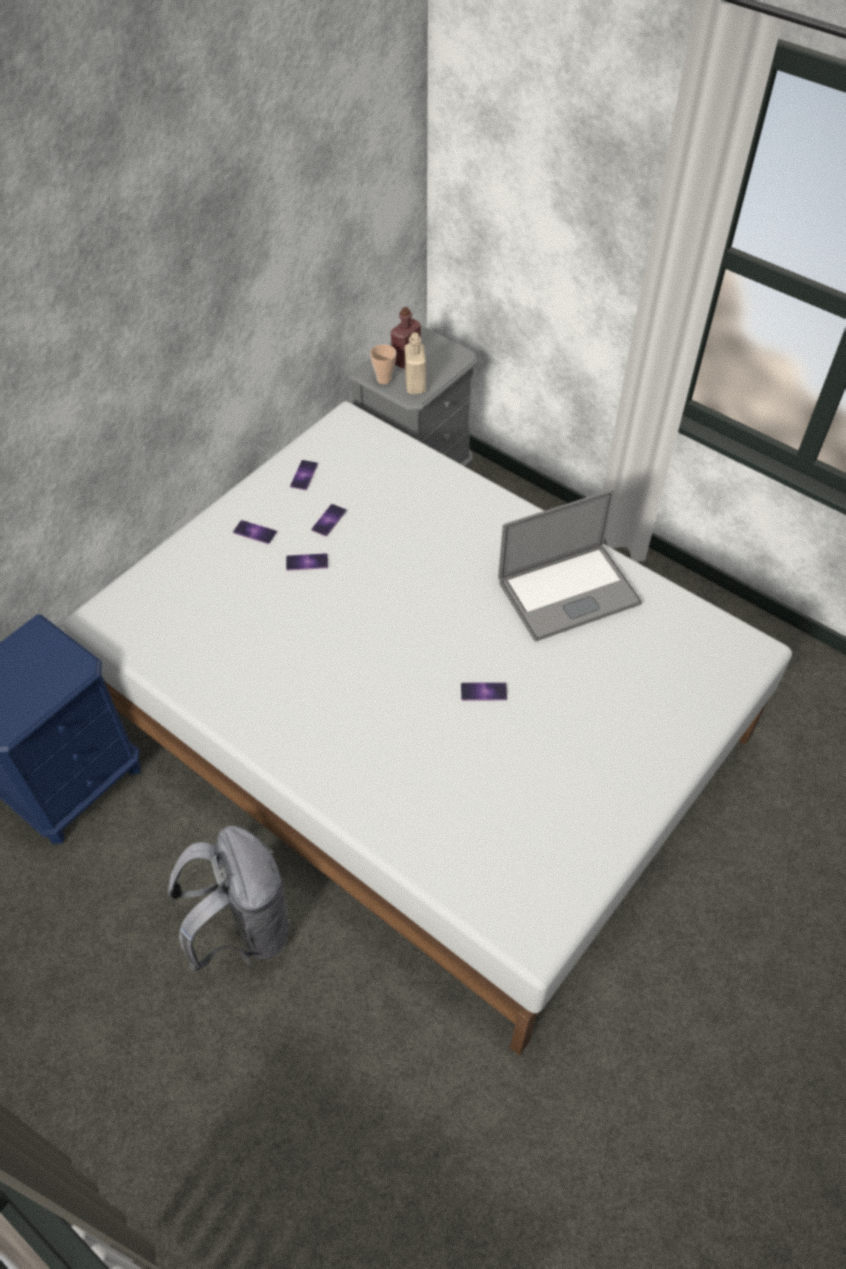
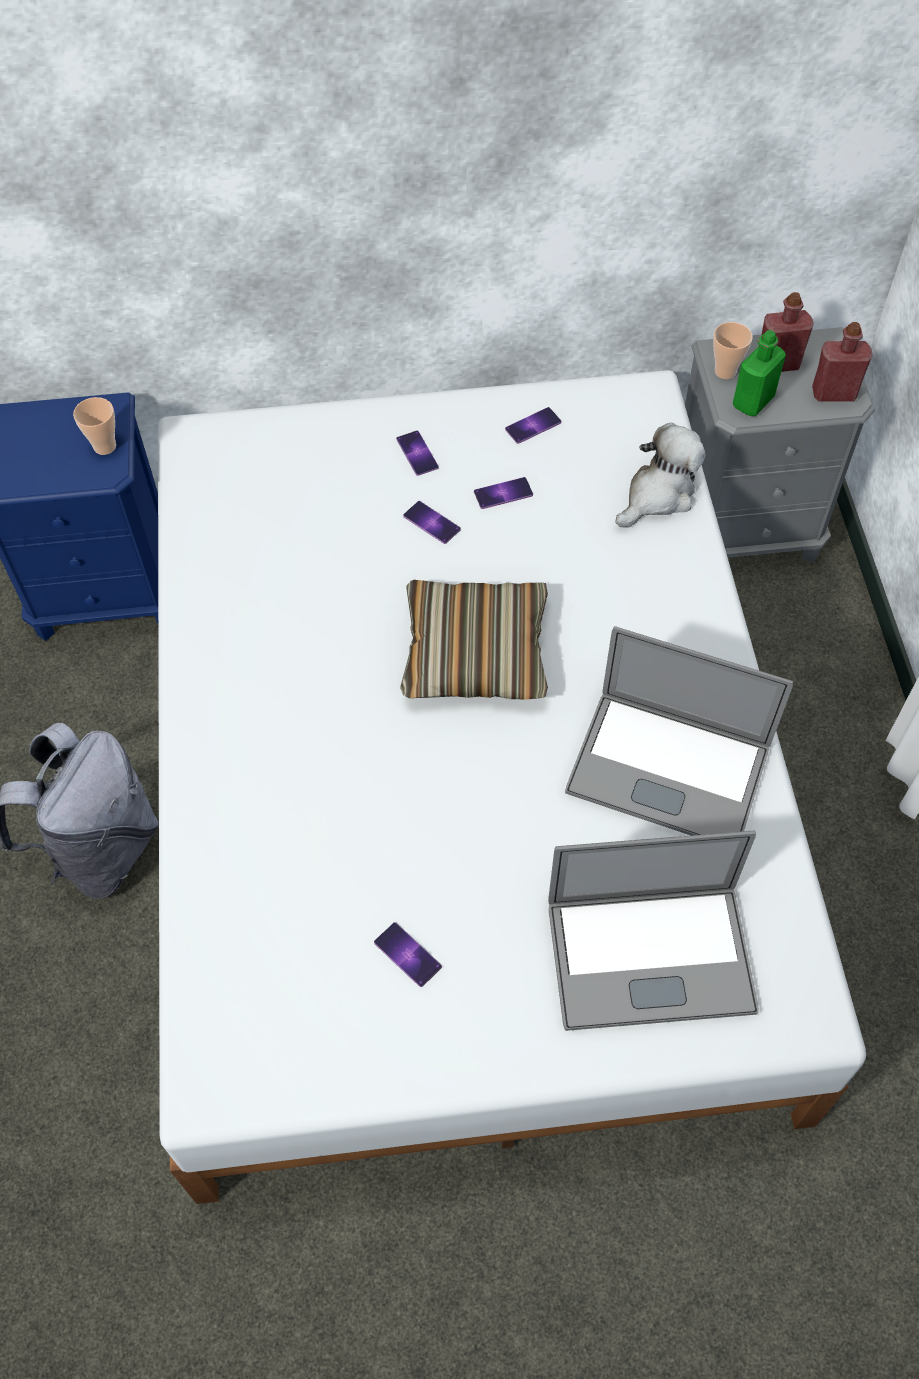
camera: 45 degrees right, 5 degrees up
(60, 655) = (105, 446): none -> cup
(410, 610) = (475, 652): none -> pillow
(411, 466) = (658, 495): none -> plush toy
(415, 385) = (753, 401): beige bottle -> green bottle
(449, 357) = (833, 393): none -> red bottle
(483, 692) = (449, 801): phone -> phone (407, 954)
(660, 683) = (650, 956): none -> laptop

